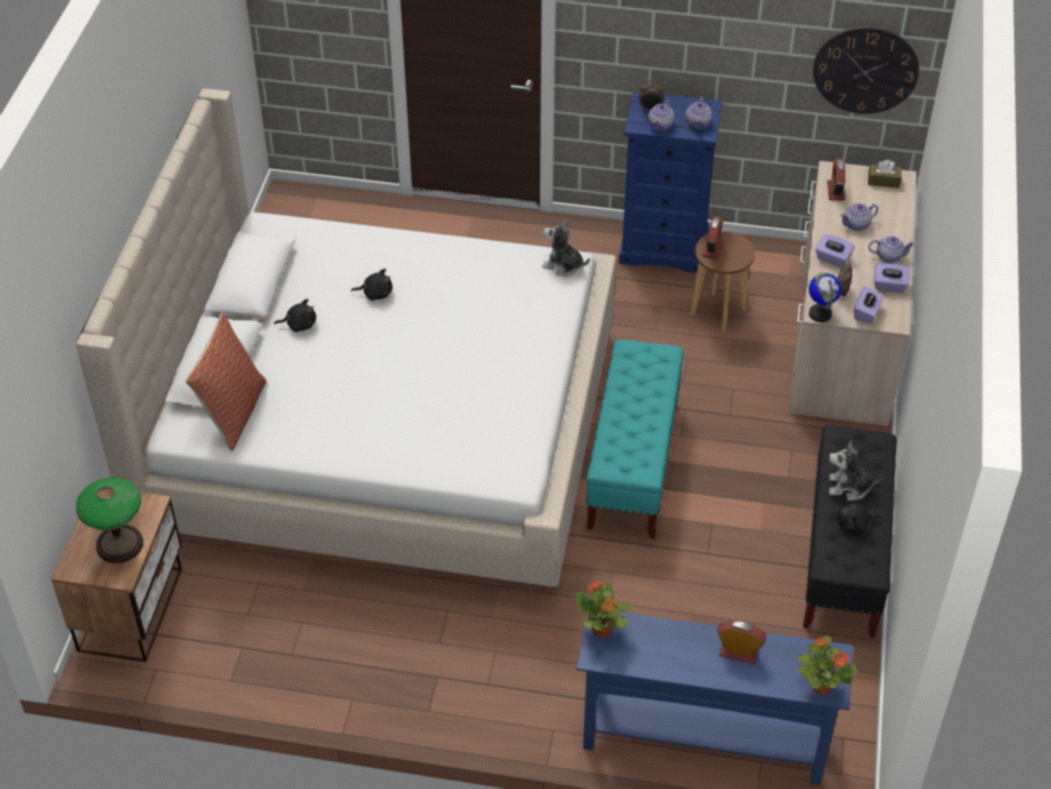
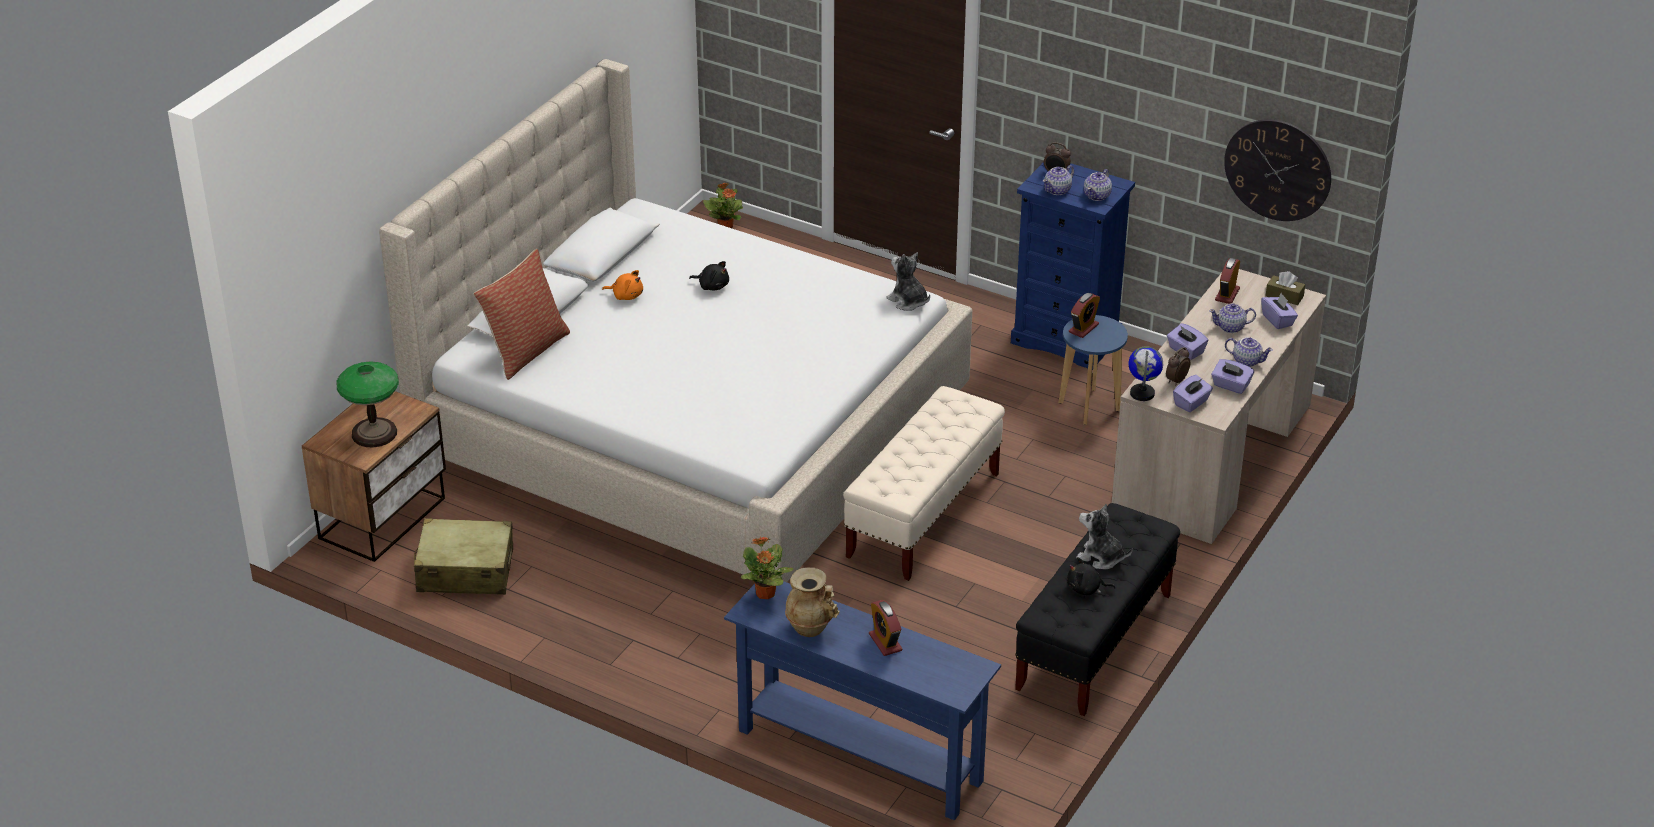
camera: 20 degrees right, 10 degrees down
(240, 646) = (465, 571): none -> beige suitcase
(299, 324) = (626, 295): black plush toy -> orange plush toy
(633, 464) = (924, 515): turquoise bench -> beige bench
(662, 656) = (810, 627): none -> beige vase
(717, 312) = (1089, 406): brown stool -> blue stool
(739, 652) = (885, 642): alarm clock -> alarm clock turned 150 degrees counterclockwise
(821, 685) = (948, 687): potted plant -> potted plant (725, 227)
(891, 207) = (1278, 320): none -> purple tissue box

